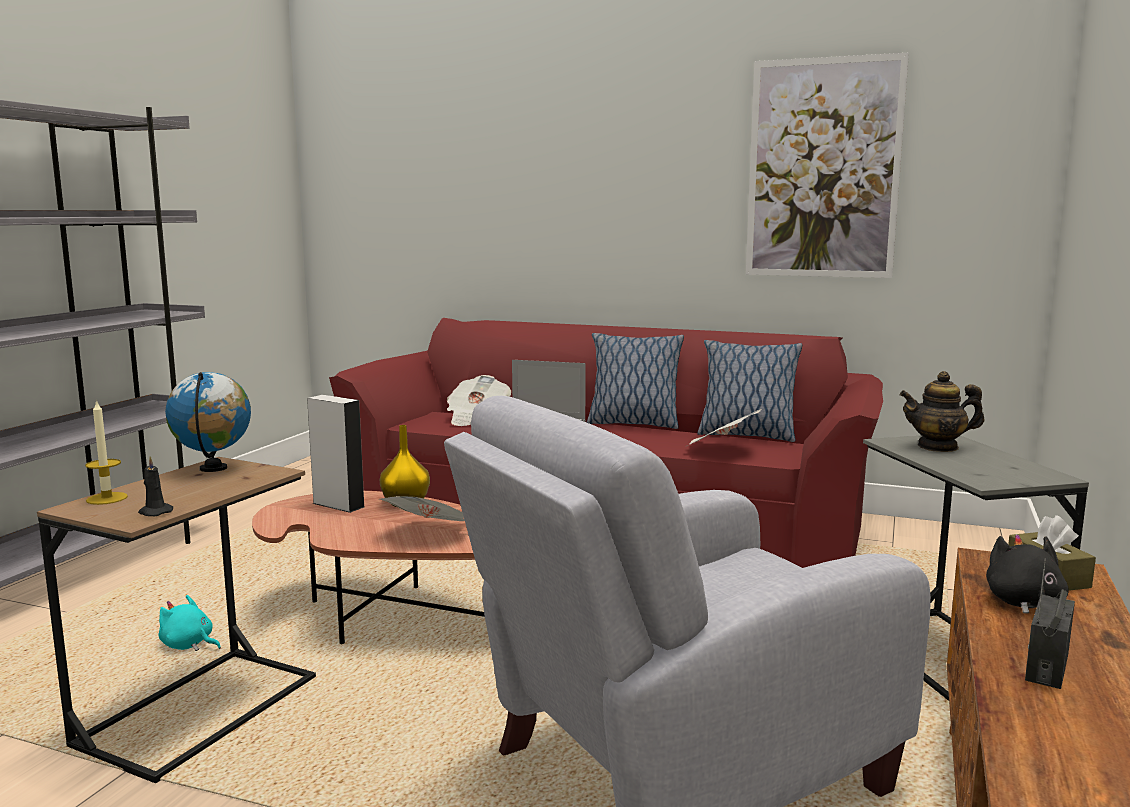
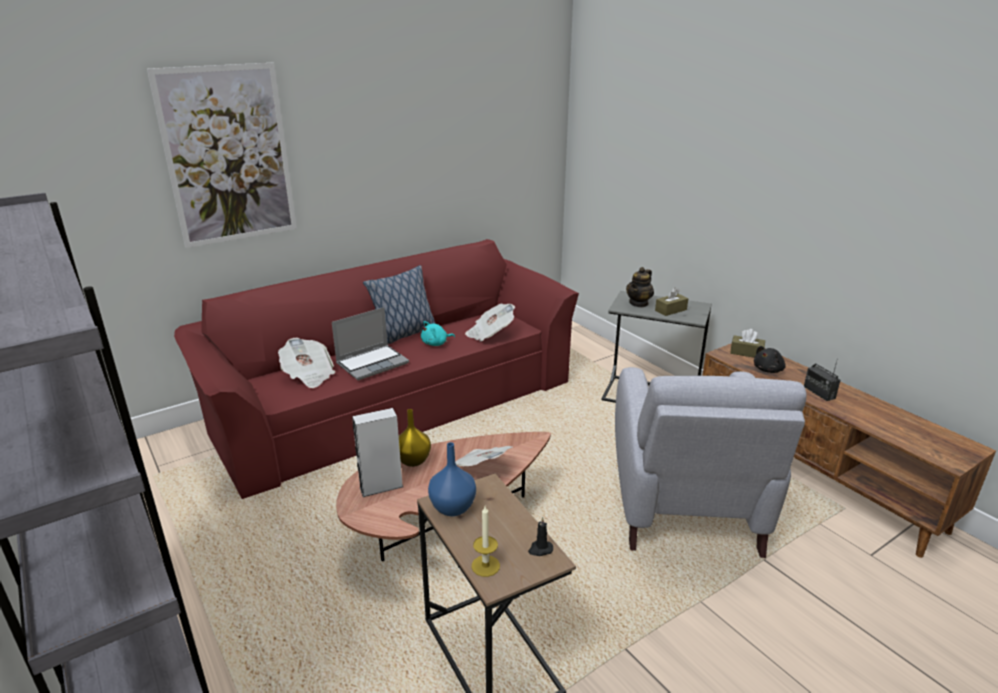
camera: 55 degrees left, 15 degrees up
(189, 645) = (386, 640): turquoise plush toy -> turquoise plush toy (436, 343)
(214, 468) = (452, 507): globe -> blue vase
(746, 435) = (471, 317): pillow -> none
(823, 169) = (457, 132): picture -> picture (228, 156)
(971, 465) = (670, 310): none -> brown tissue box
(1025, 604) = (769, 370): black plush toy -> black plush toy turned 75 degrees counterclockwise

